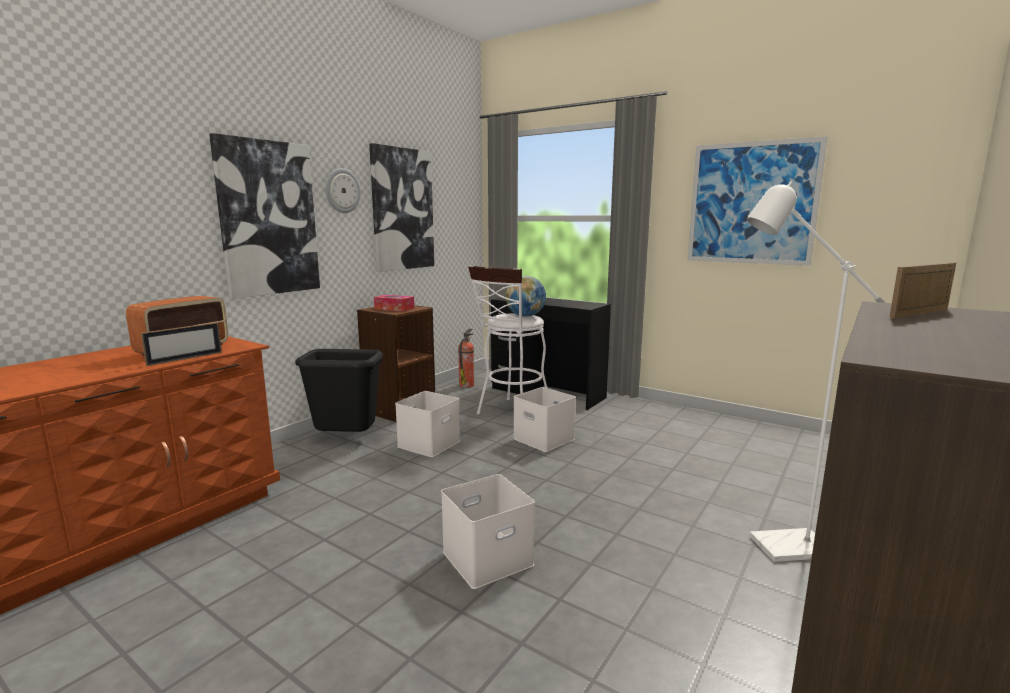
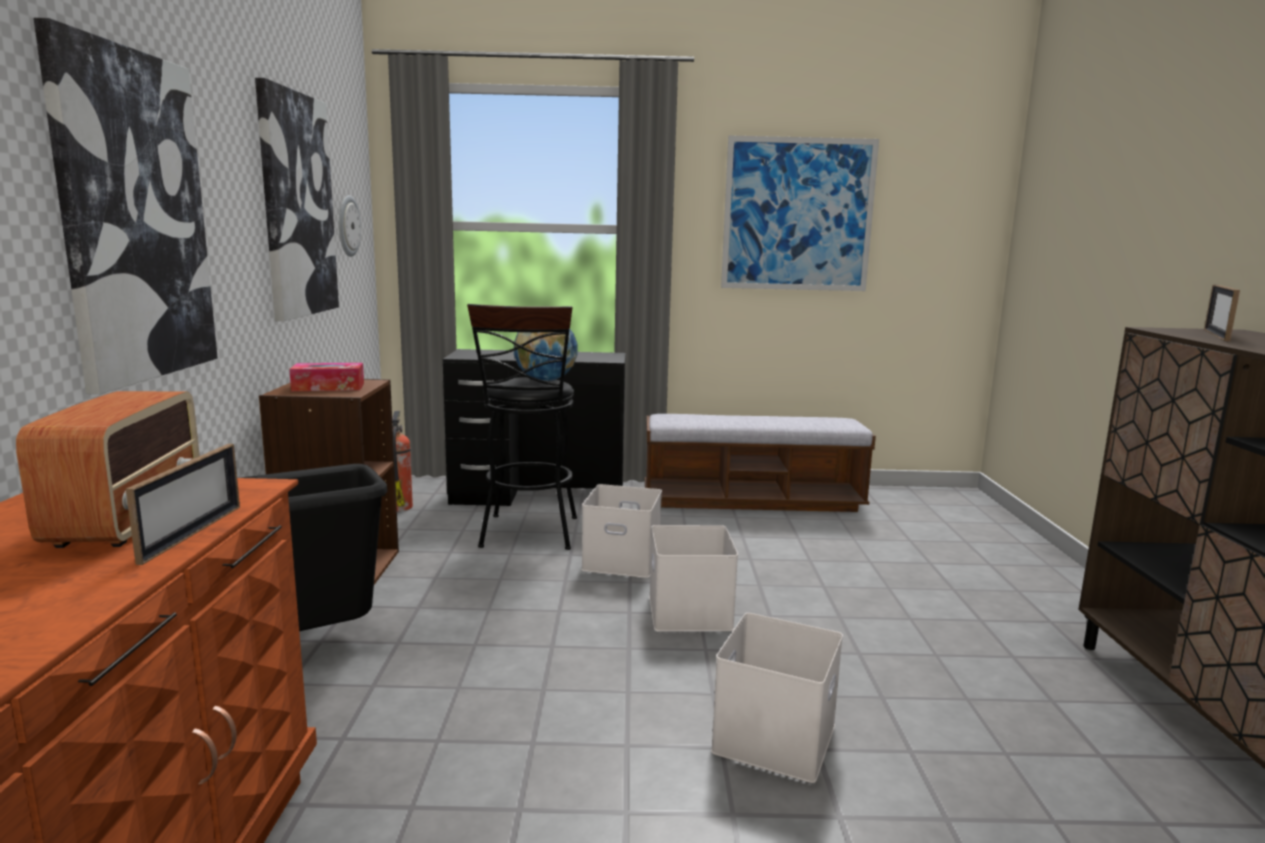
camera: 35 degrees left, 0 degrees up
(342, 191) = (227, 166): wall clock -> wall clock (347, 226)
(429, 444) = (471, 610): white storage box -> white storage box (691, 613)
(511, 413) = (529, 535): white stool -> black stool
(688, 422) = (752, 500): none -> bench
(778, 547) = (1001, 615): white floor lamp -> none

